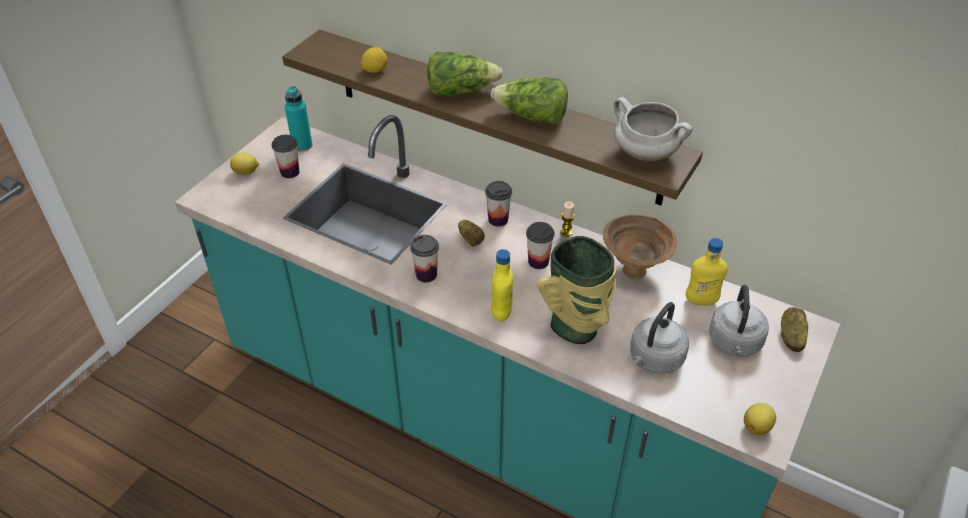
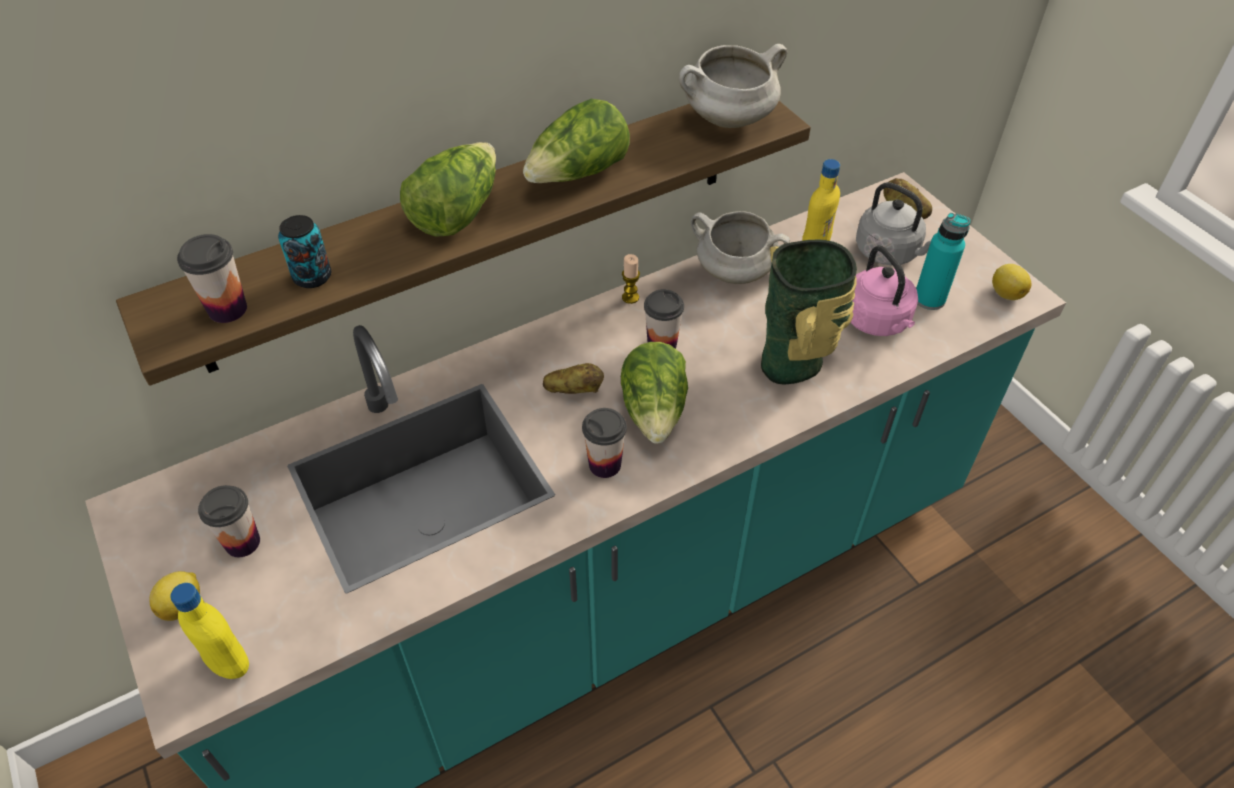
camera: 60 degrees left, 5 degrees up
(302, 145) = (191, 501): turquoise bottle -> turquoise bottle (929, 299)
(375, 70) = (312, 277): lemon -> can
(482, 279) = (655, 410): none -> lettuce
(498, 220) = (557, 348): cup -> cup (227, 309)
(501, 312) = (725, 418): yellow bottle -> yellow bottle (229, 663)
(633, 269) = (733, 273): brown bowl -> white cooking pot
(654, 359) = (878, 322): grey kettle -> pink kettle

